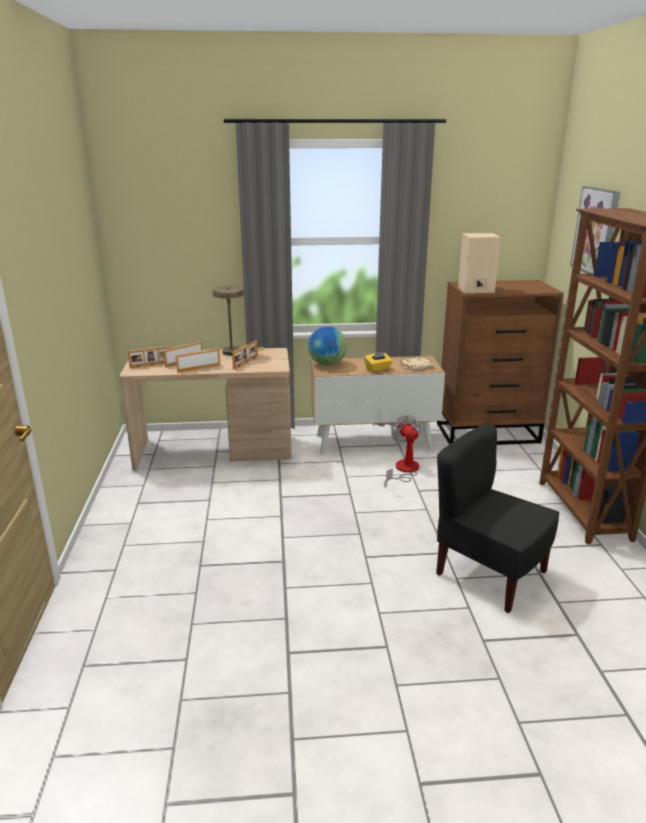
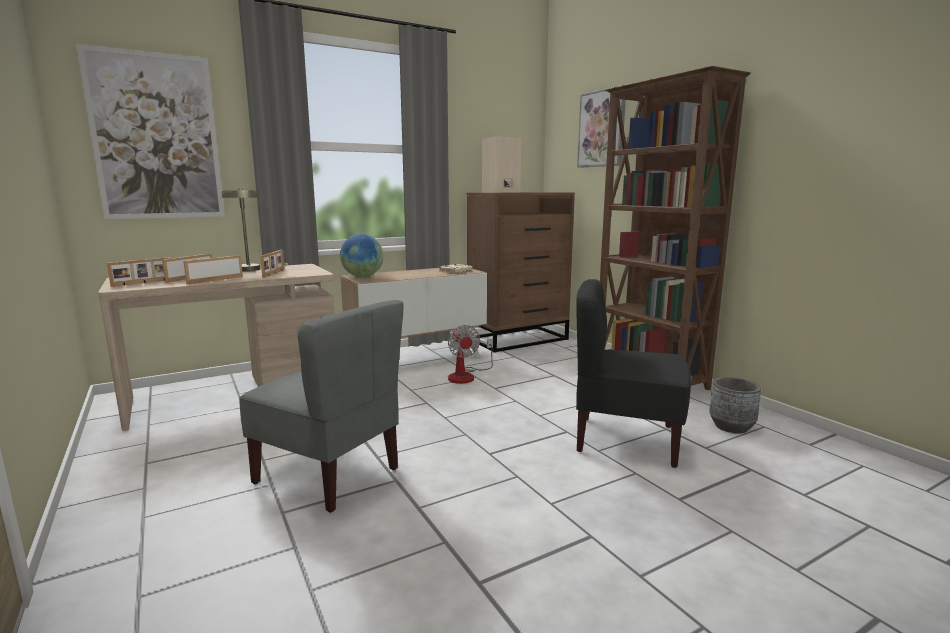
camera: 25 degrees left, 10 degrees down
(171, 241) = (156, 137): none -> picture
(242, 544) = (329, 475): none -> grey chair
(378, 369) = (420, 275): yellow tissue box -> none
(404, 470) = (466, 376): fan -> fan turned 150 degrees counterclockwise
(608, 588) = (731, 426): none -> grey planter

